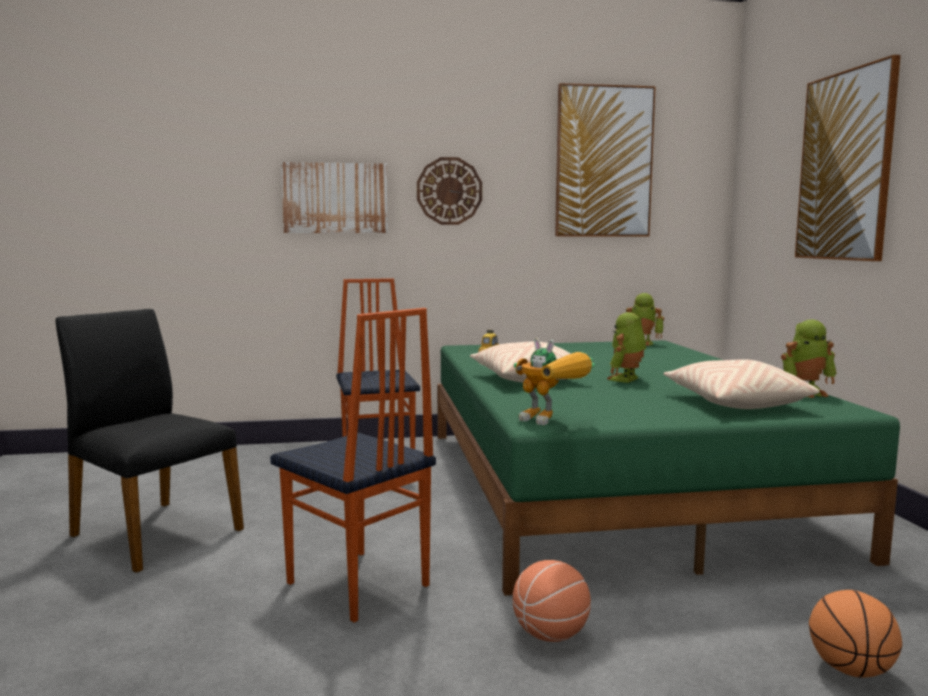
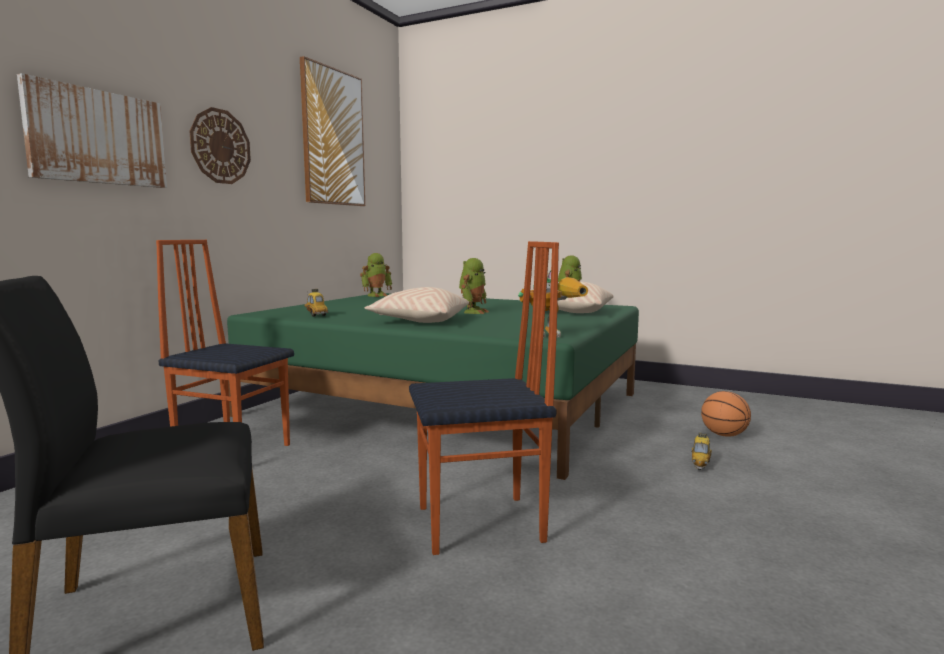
camera: 55 degrees left, 0 degrees up
(551, 634) = (632, 483): basketball -> none
(626, 379) = (473, 312): toy robot -> toy robot turned 135 degrees counterclockwise
(687, 669) = (700, 464): none -> toy car
(845, 166) = (521, 160): picture -> none

